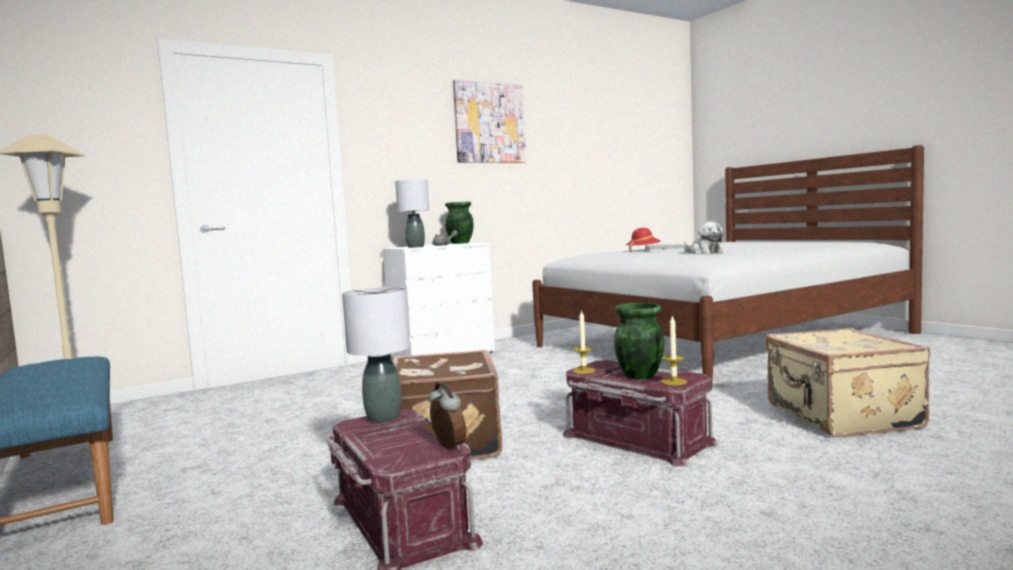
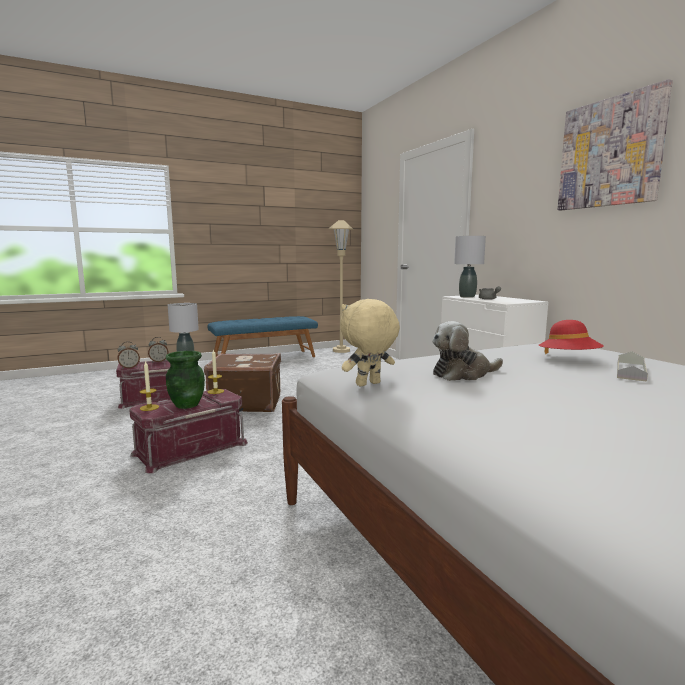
camera: 95 degrees right, 5 degrees up
(374, 442) = (159, 361): none -> alarm clock
(460, 243) = (521, 301): green vase -> none
(743, 257) = (368, 384): none -> beige plush toy
(840, 417) = (124, 556): beige suitcase -> none

